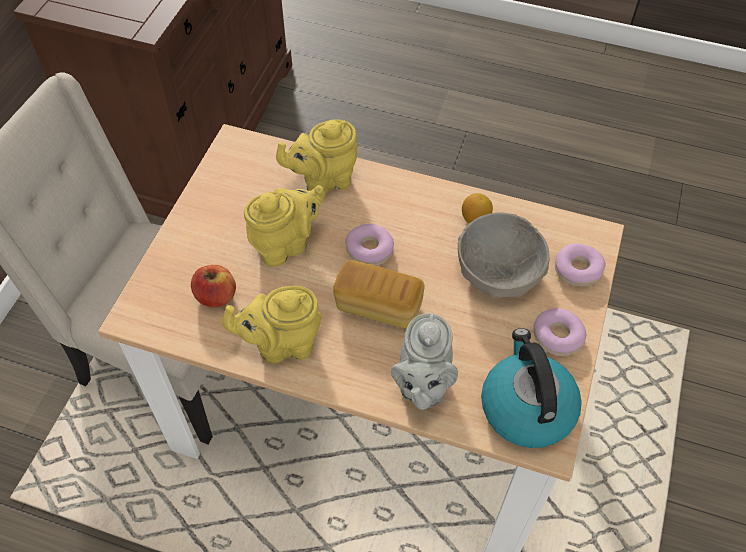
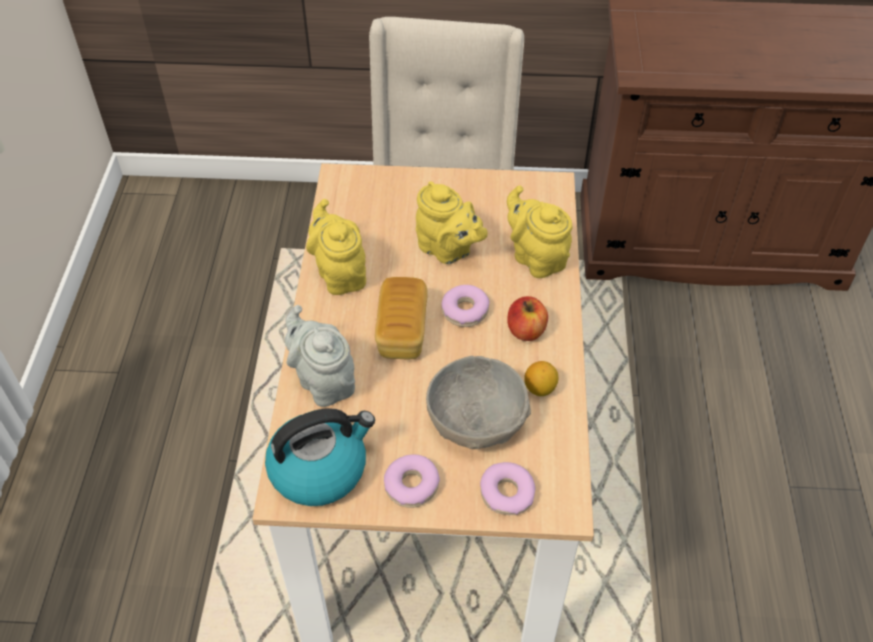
camera: 75 degrees right, 5 degrees down
(216, 296) = (375, 220): apple -> apple (526, 330)
(422, 385) = (323, 381): grey teapot -> grey teapot turned 60 degrees clockwise

